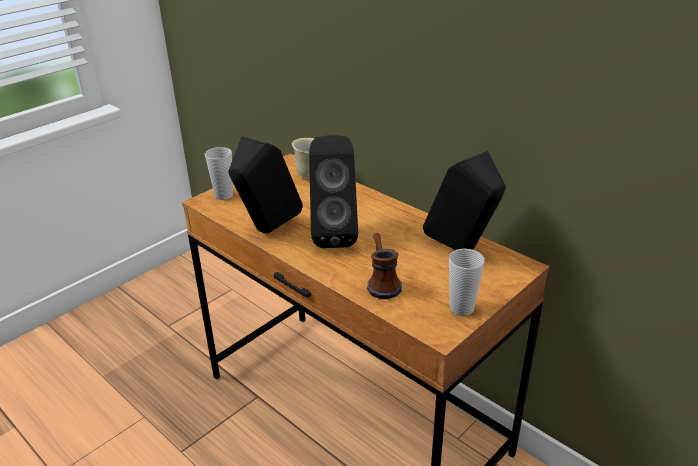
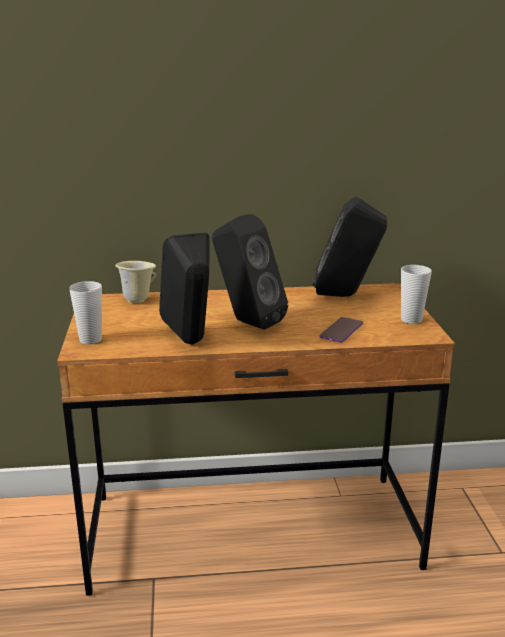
camera: 50 degrees left, 10 degrees down
(382, 283) = (341, 330): mug -> phone

